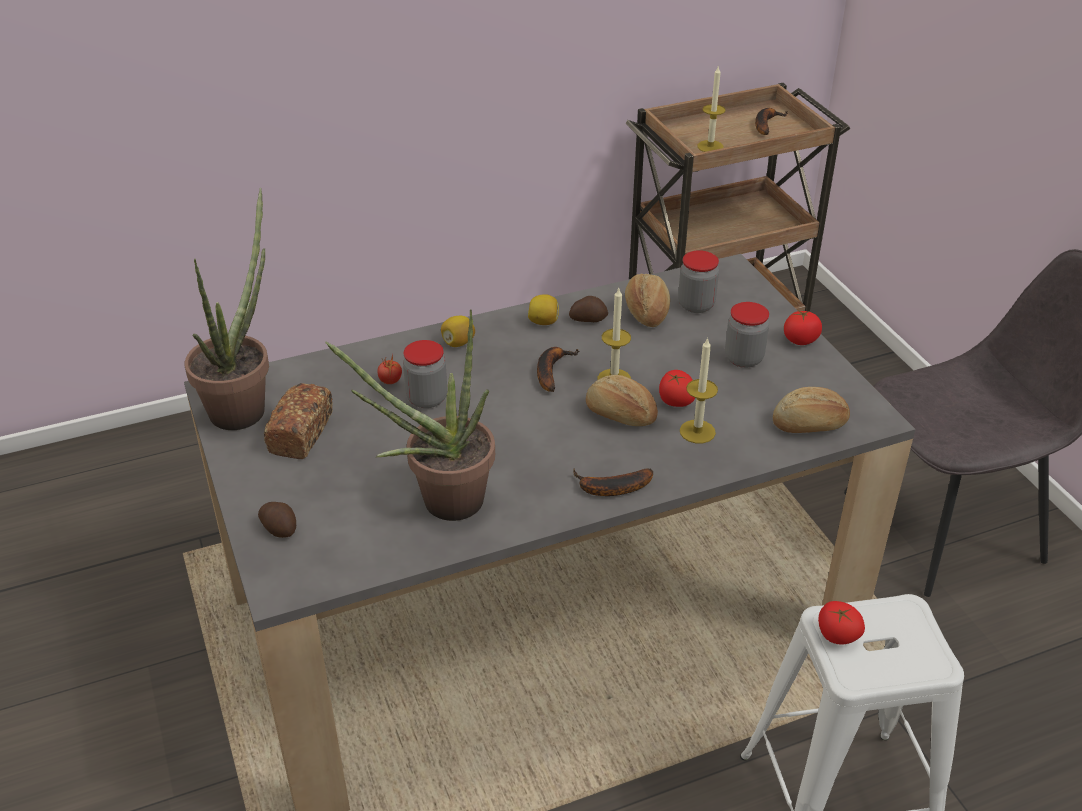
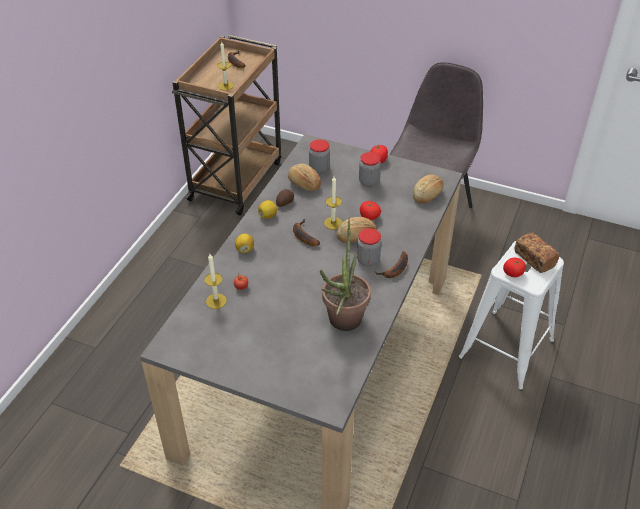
camera: 45 degrees left, 5 degrees up
(244, 405) = (190, 345): potted plant -> none
(279, 528) = (293, 384): potato -> none
(301, 433) = (237, 338): bread -> bread (534, 259)
(427, 398) = (269, 284): jar -> jar (368, 260)
(697, 431) = (393, 224): candle -> candle (216, 301)

